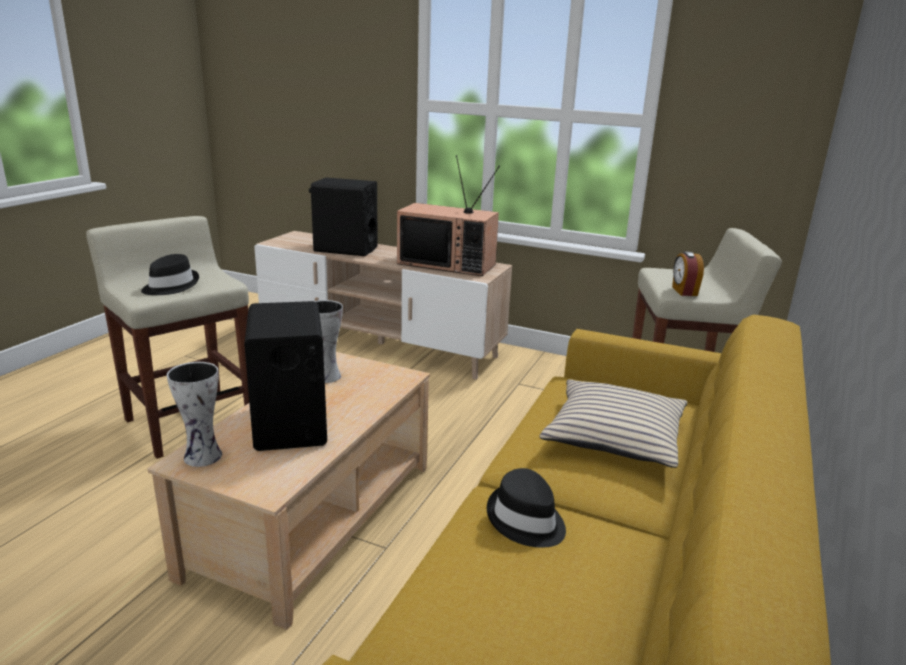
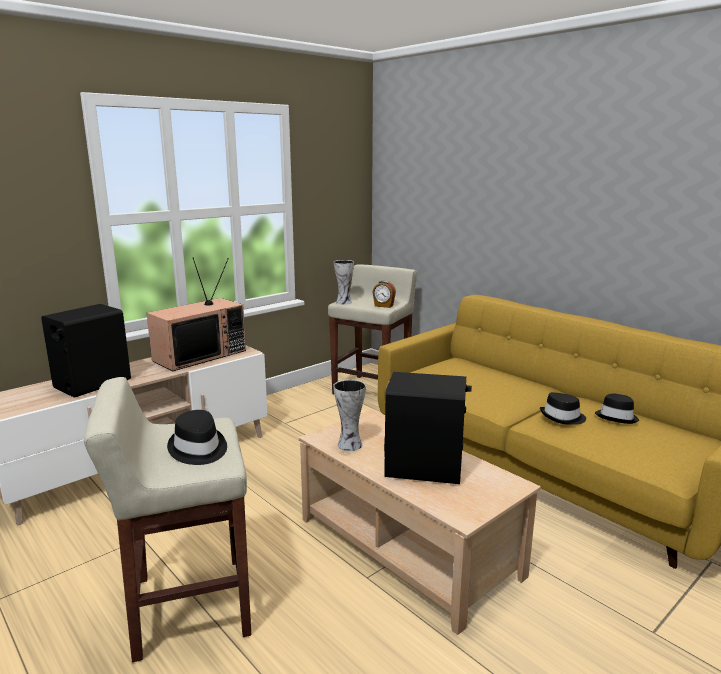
camera: 65 degrees left, 5 degrees down
(204, 457) = (459, 507): vase -> vase (344, 302)
(579, 586) = (617, 417): none -> black hat
(614, 435) = (484, 380): beige pillow -> none

